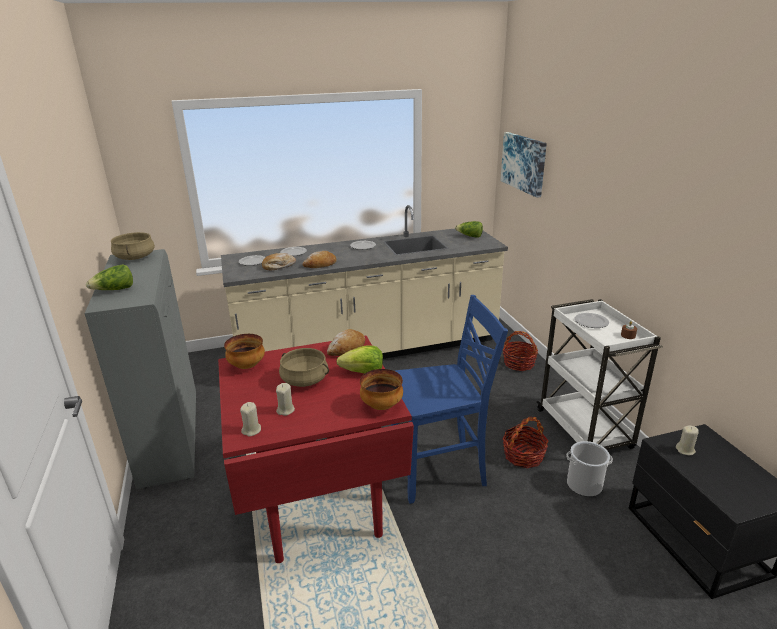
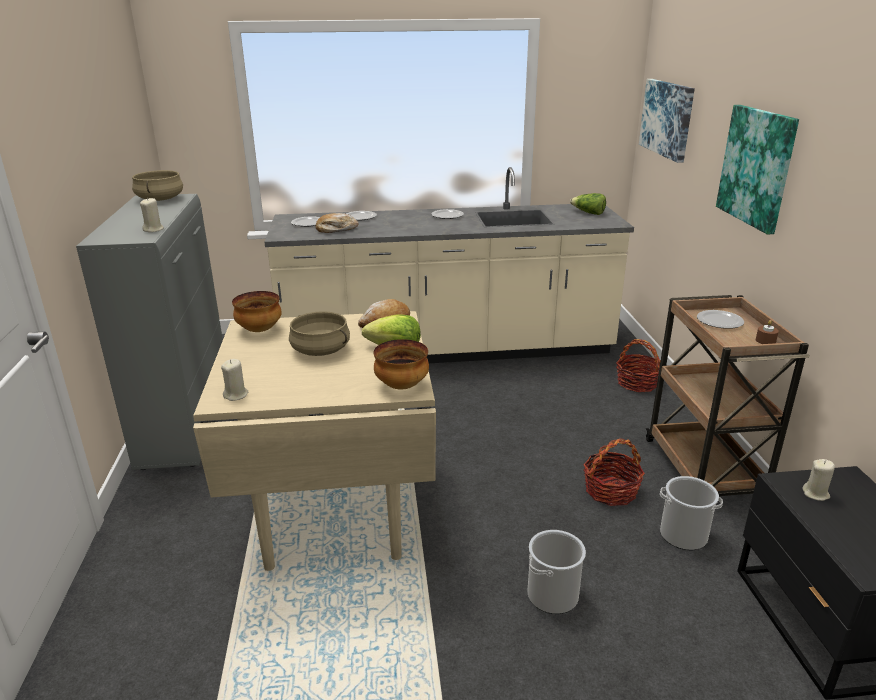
camera: 10 degrees right, 0 degrees up
(115, 290) = (120, 227): lettuce -> none
(285, 410) = (284, 379): beige candle -> beige candle (153, 229)
(317, 502) = (333, 510): red dining table -> beige dining table
(320, 265) = (387, 231): bread -> none
(440, 472) = (496, 496): blue chair -> none
(504, 549) = (552, 595): none -> bucket
(585, 430) = (704, 471): white cart -> brown cart
(605, 205) = (757, 167): none -> picture

